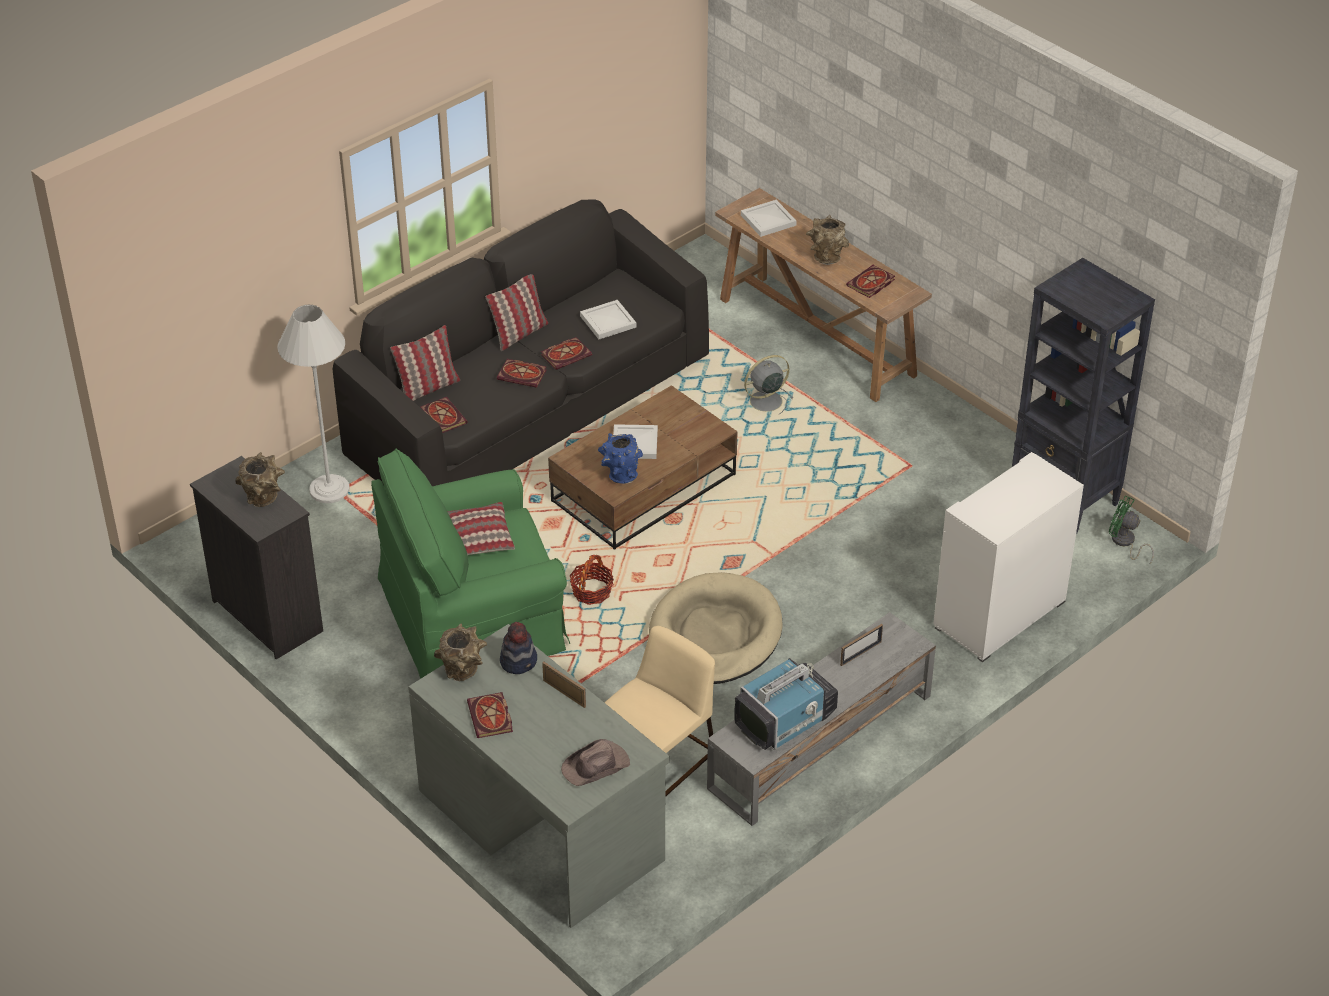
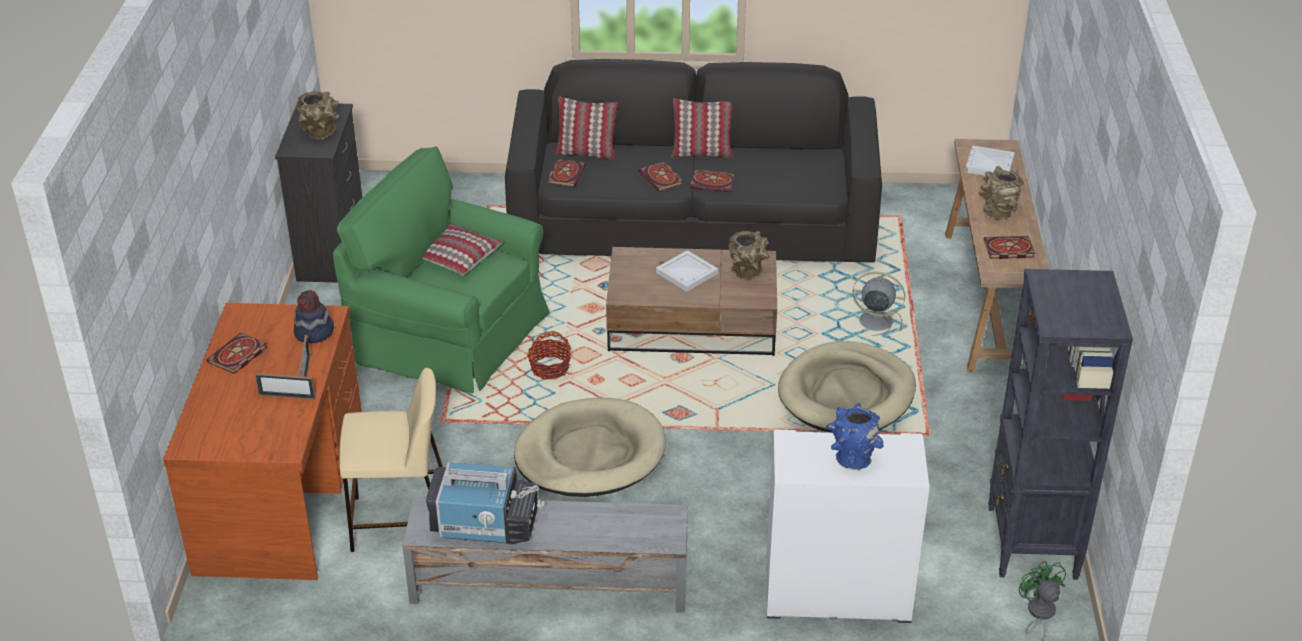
camera: 45 degrees right, 5 degrees down
(329, 489) = (485, 202): white floor lamp -> none
(463, 672) = (270, 316): brown vase -> brown vase (747, 274)
(541, 823) = (282, 493): grey desk -> brown desk
(596, 766) = (244, 434): brown hat -> none
(607, 322) = (777, 178): white tray -> none
(620, 476) = (642, 287): blue vase -> blue vase (851, 458)
(821, 471) = (846, 394): none -> beige dog bed
(860, 653) = (616, 518): picture frame -> picture frame (287, 396)

